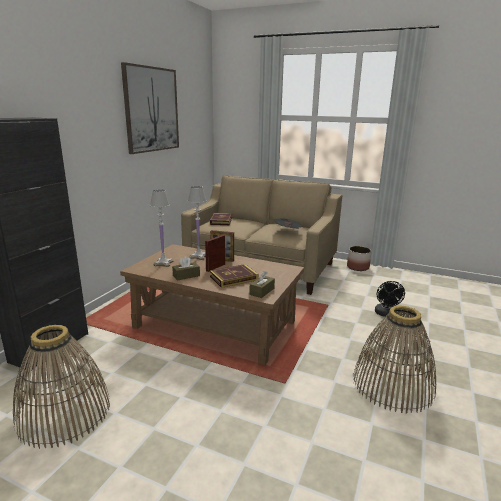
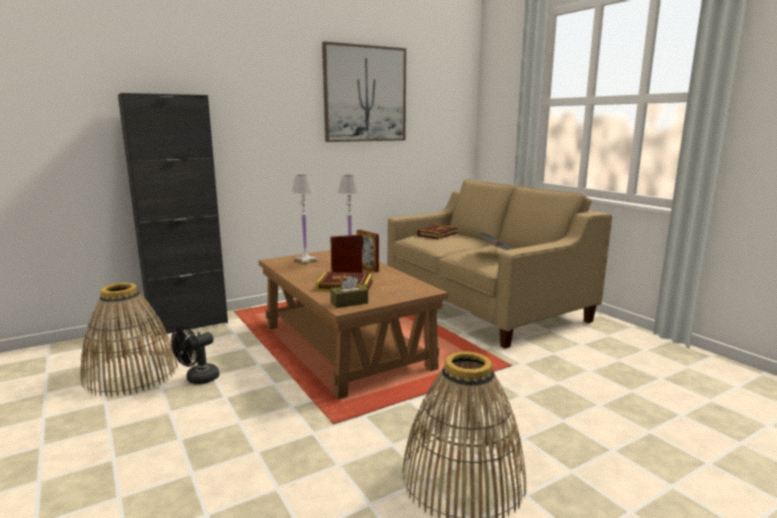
camera: 35 degrees right, 5 degrees down
(186, 276) = (304, 274): brown tissue box -> none
(358, 267) = (631, 334): planter -> none
(385, 314) = (586, 400): black fan -> black fan (198, 379)

